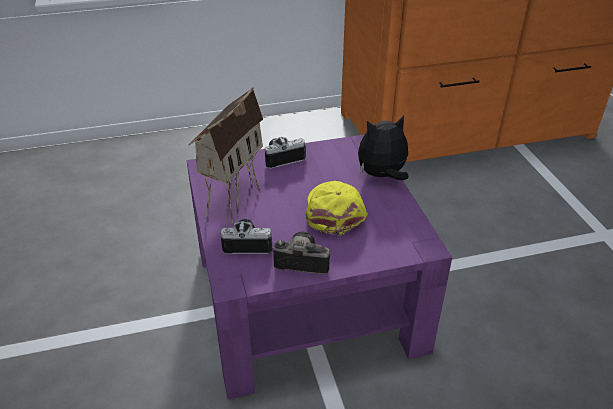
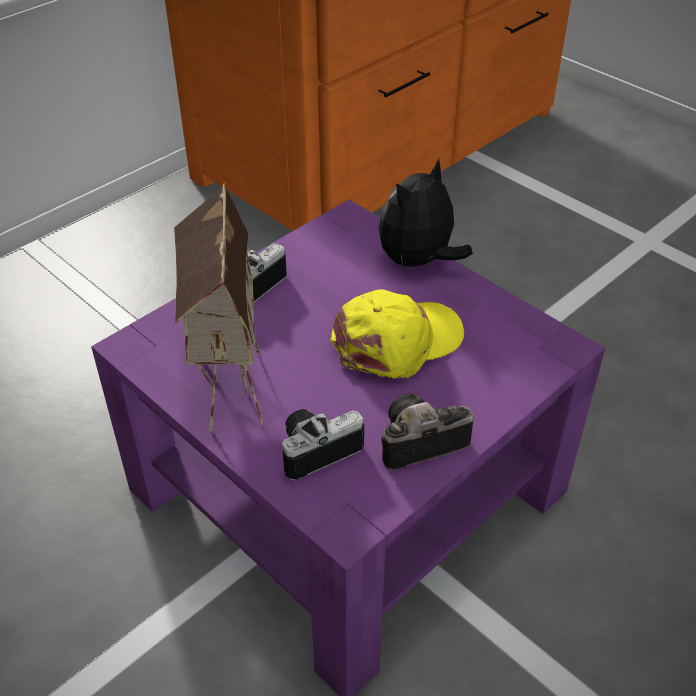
camera: 30 degrees left, 5 degrees up
(334, 210) = (397, 342): yellow cap -> yellow cap turned 90 degrees clockwise

